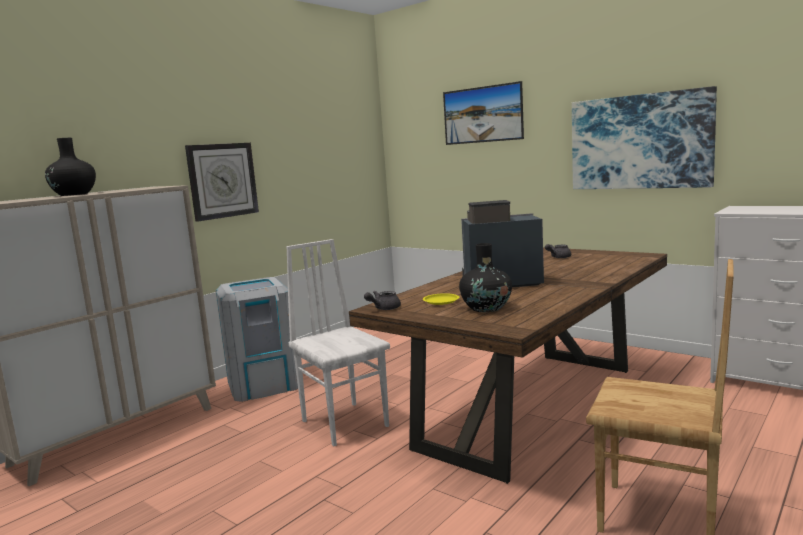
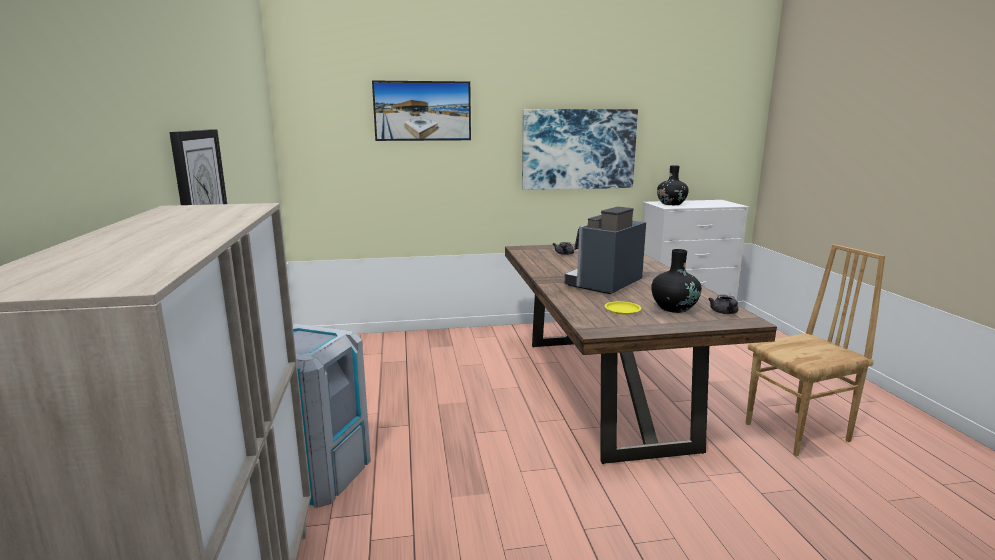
camera: 50 degrees left, 5 degrees up
(74, 194) = (145, 233): black vase -> black vase (671, 204)
(346, 423) = (499, 468): white chair -> none
(383, 308) = (605, 328): grey teapot -> grey teapot (724, 313)

